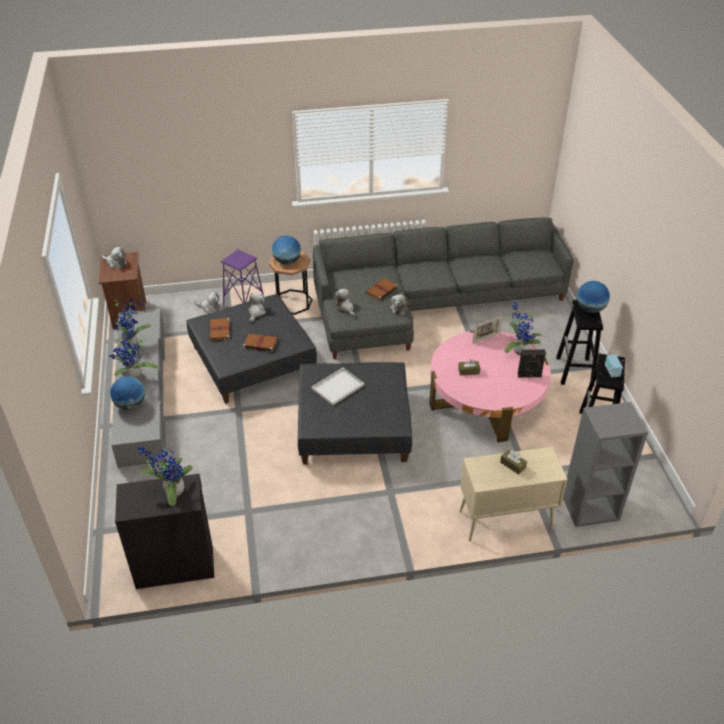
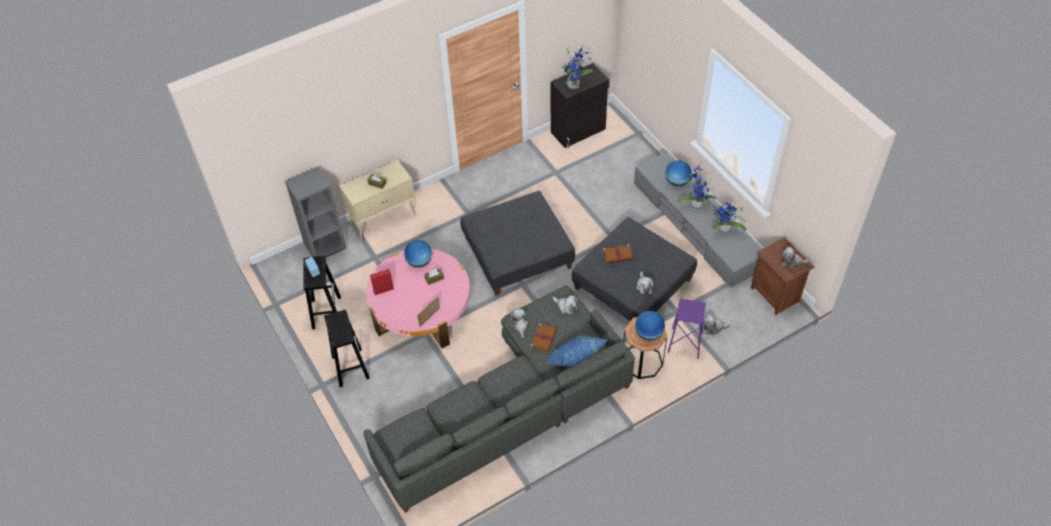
camera: 160 degrees right, 10 degrees up
(220, 331) = (660, 256): brown book -> none
(338, 386) = (533, 237): white tray -> none
(362, 269) = (575, 361): none -> blue pillow
(519, 350) = (398, 314): potted plant -> none
(529, 376) = (383, 290): black speaker -> red speaker
(590, 309) = (337, 333): globe -> globe (419, 262)

